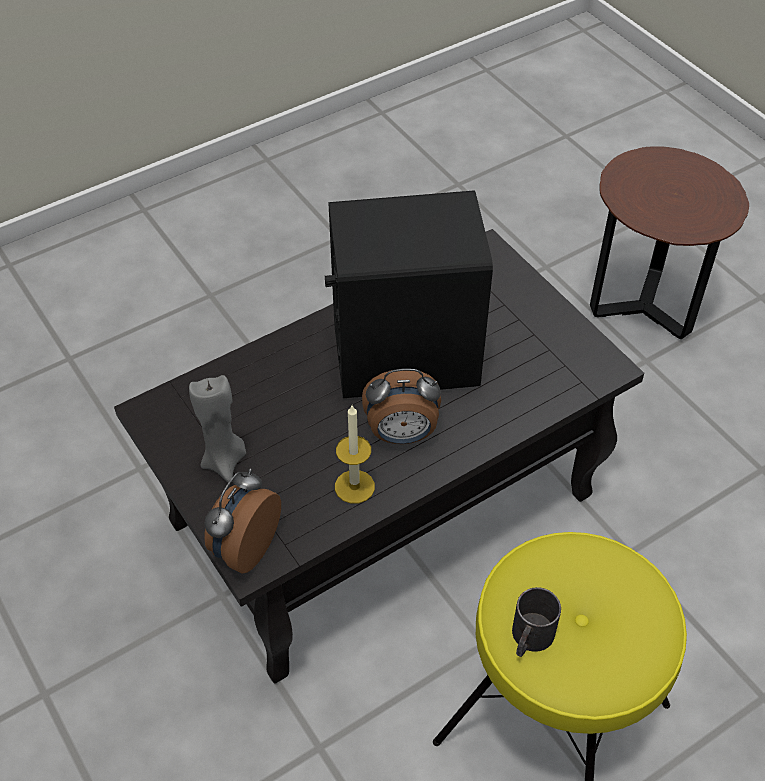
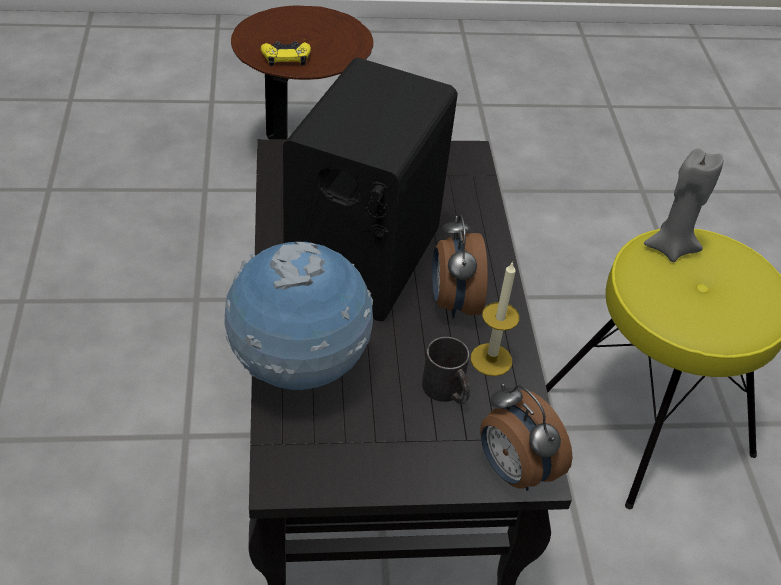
camera: 65 degrees left, 5 degrees down
(224, 461) = (396, 442): grey candle -> grey candle (670, 248)
(257, 372) = (298, 369): none -> globe
(402, 434) = (453, 302): alarm clock -> alarm clock turned 150 degrees clockwise
(529, 639) = (712, 322): black mug -> black mug (447, 391)
(634, 196) = (286, 57): none -> yellow game controller

